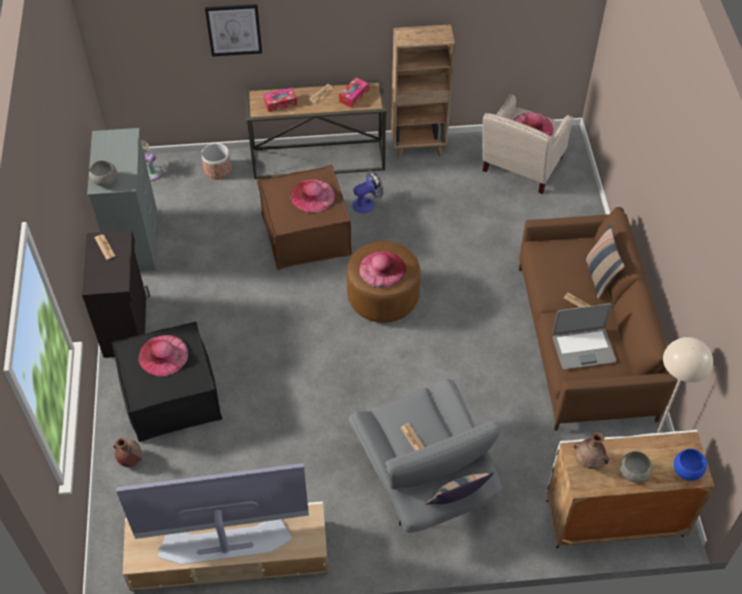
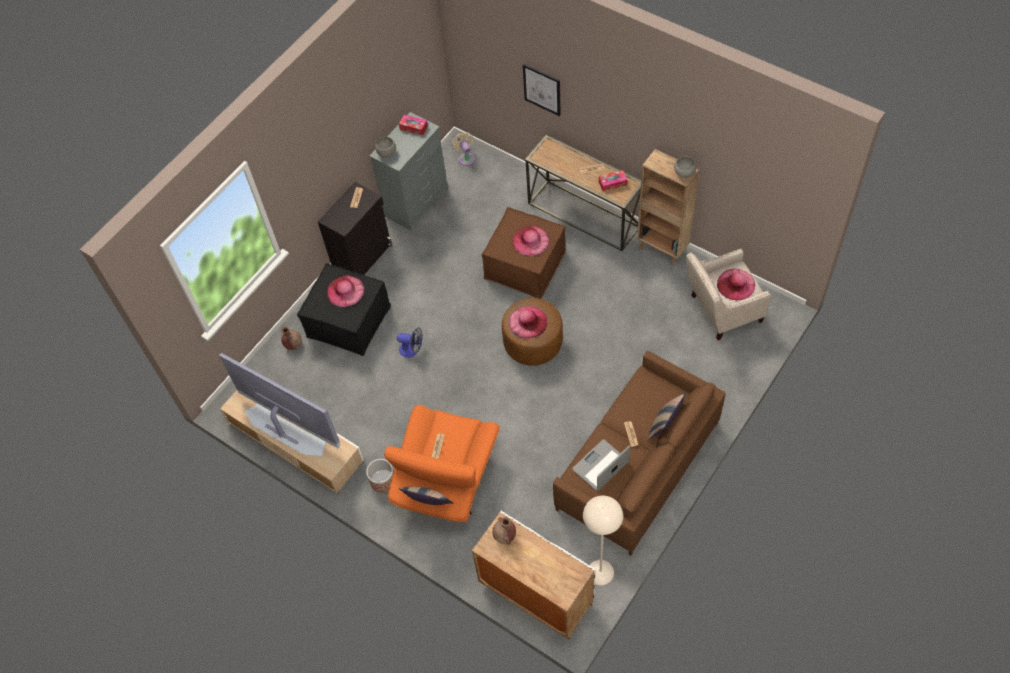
camera: 45 degrees right, 5 degrees up
(218, 170) = (510, 182): planter -> planter (383, 480)
(280, 103) = (558, 160): tissue box -> tissue box (413, 127)
(367, 203) = (586, 268): fan -> fan (412, 350)
(424, 476) = (446, 478): grey armchair -> orange armchair
(583, 348) = (601, 466): laptop -> laptop turned 105 degrees clockwise
(633, 473) = (524, 564): grey bowl -> grey bowl (684, 173)
(686, 471) = (559, 588): blue bowl -> none

